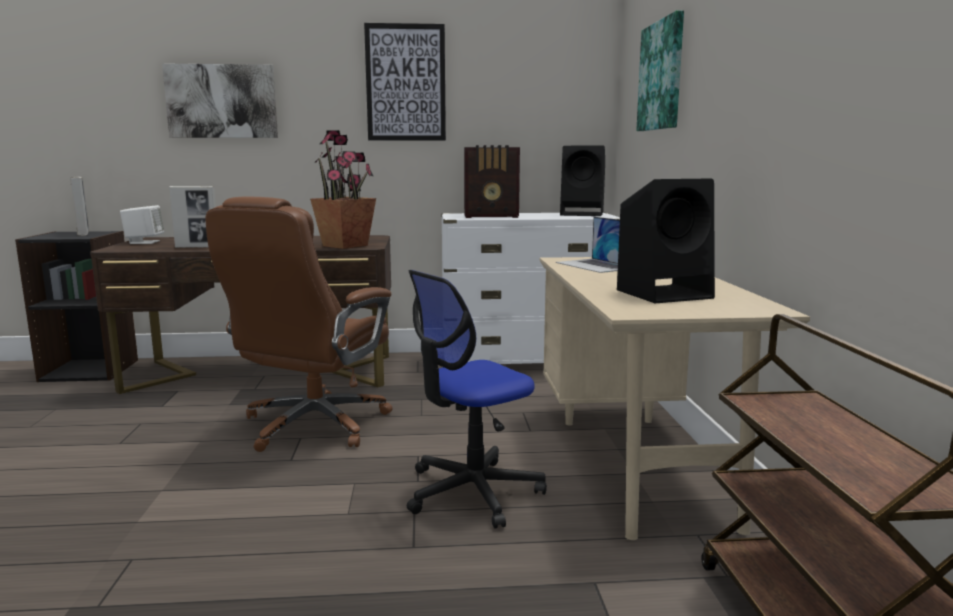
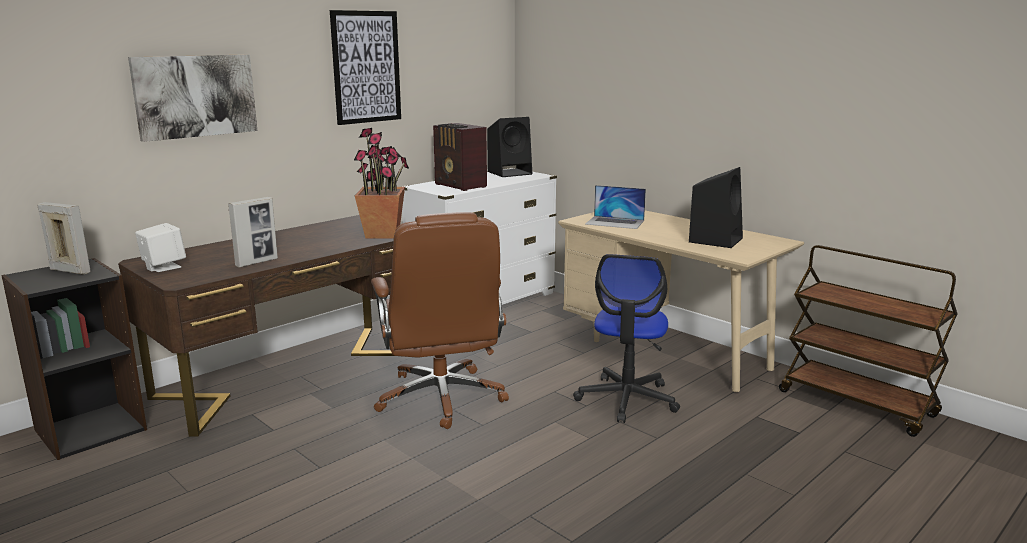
camera: 40 degrees left, 5 degrees up
(492, 216) = (460, 186): radio -> radio turned 90 degrees clockwise
(662, 76) = (600, 70): picture -> none

